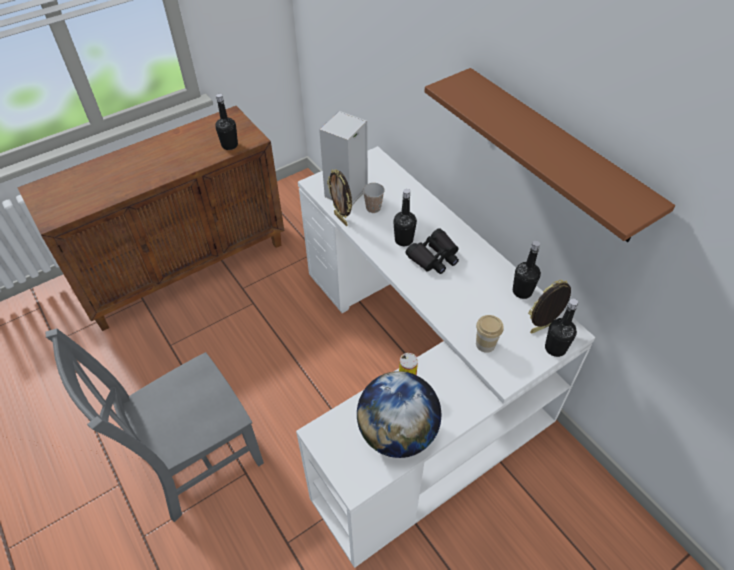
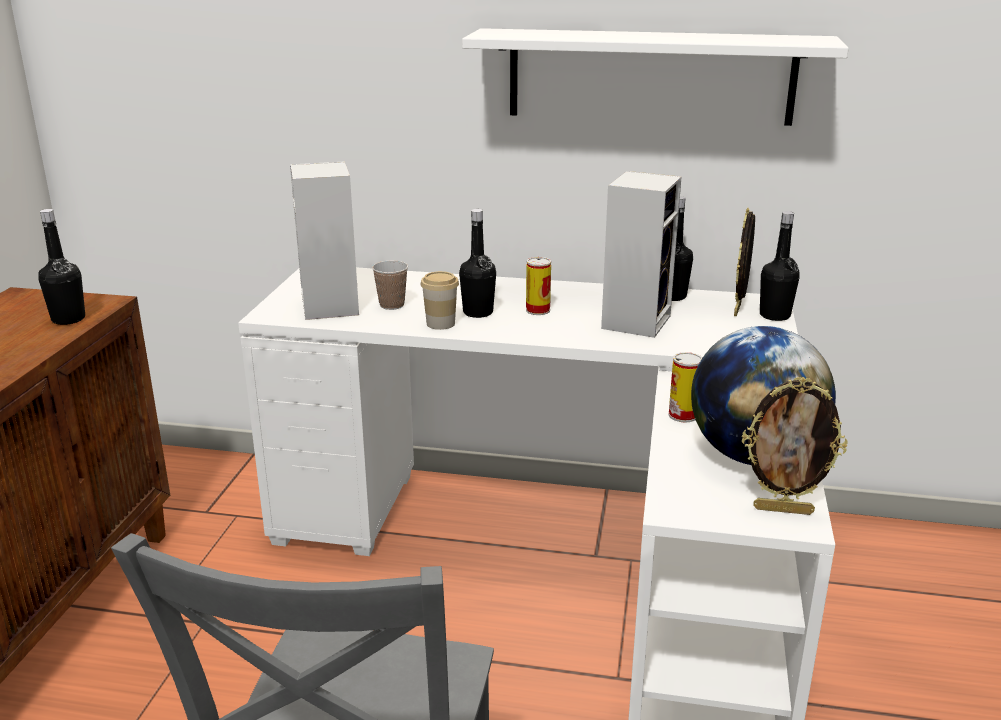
camera: 45 degrees left, 25 degrees down
(341, 219) = (365, 327): picture frame -> picture frame (783, 509)
(434, 257) = (538, 310): black binoculars -> can
(470, 299) = (635, 321): none -> speaker
(485, 344) = (712, 341): cup -> cup (440, 324)
(553, 155) = (650, 76): brown shelf -> white shelf

